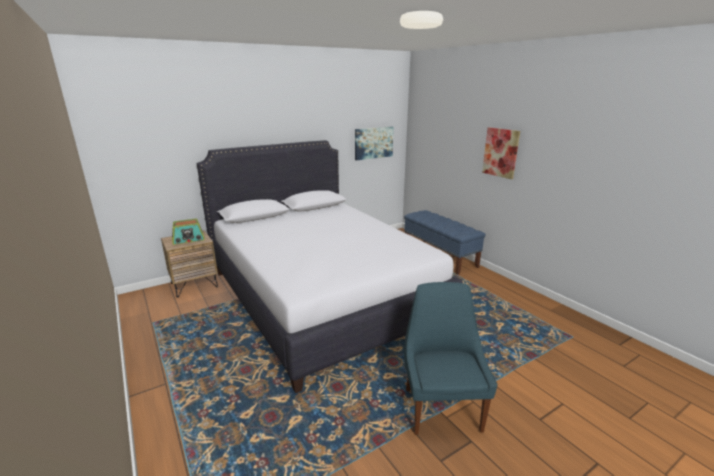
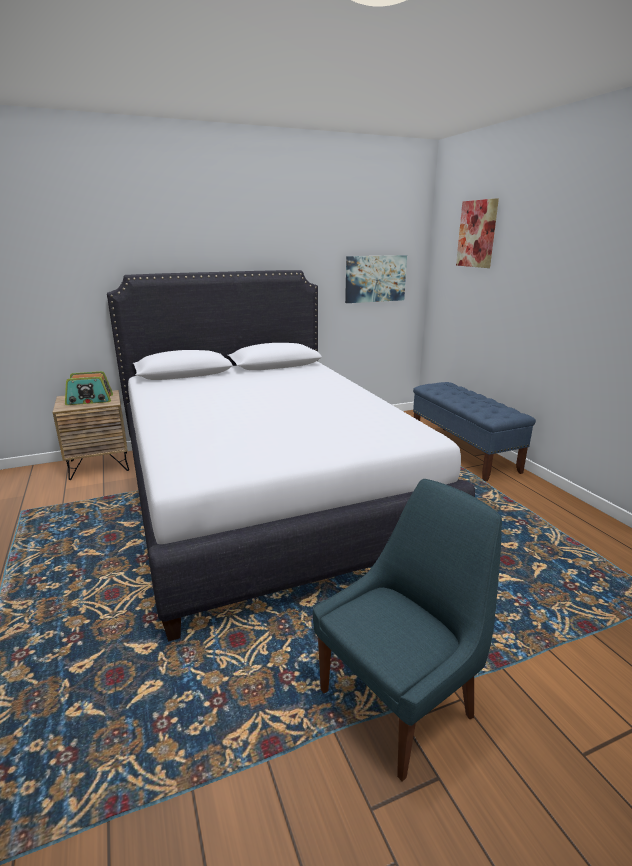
camera: 10 degrees right, 0 degrees up
(441, 407) = (400, 700): blue chair -> blue chair turned 45 degrees clockwise
(501, 152) = (567, 286): picture -> picture (477, 234)

